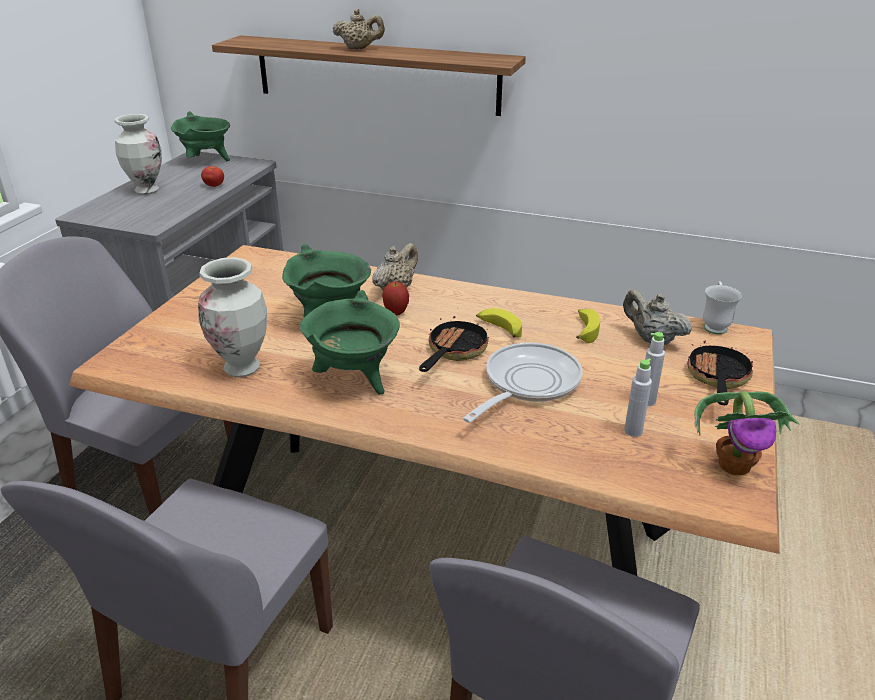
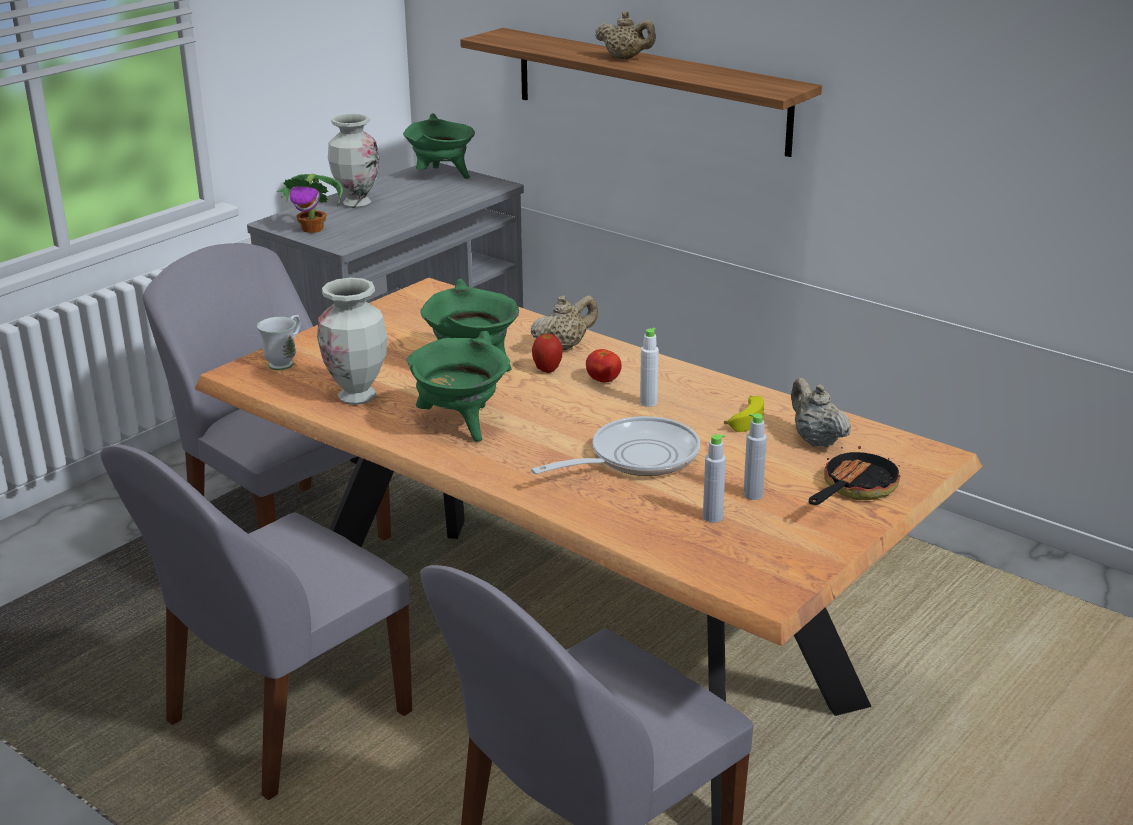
camera: 20 degrees right, 5 degrees down
(214, 186) = (434, 207): tomato -> tomato (603, 380)
(453, 352) = (581, 417): frying pan -> none
(499, 329) = (648, 403): banana -> white bottle
(714, 325) = (907, 438): white mug -> white mug (285, 362)
(735, 465) = (794, 564): potted plant -> potted plant (313, 229)

